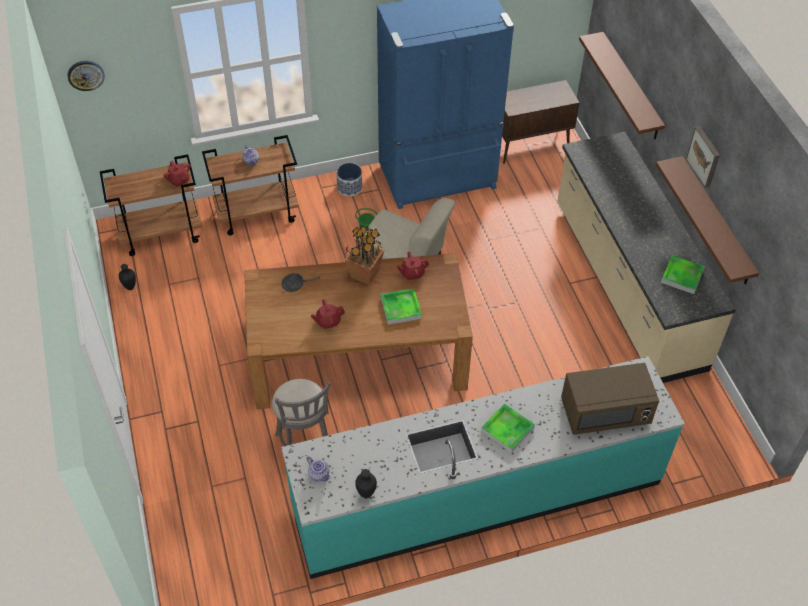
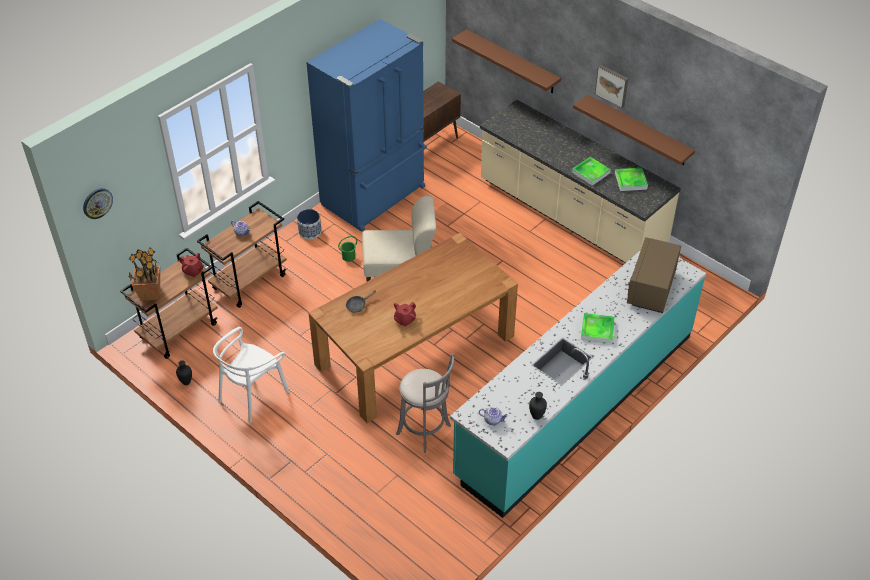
camera: 30 degrees left, 5 degrees down
(176, 328) = (252, 395): none -> white chair
(365, 274) = (404, 275): potted plant -> potted plant (150, 293)
(401, 308) = (451, 287): tray -> tray (591, 173)
(412, 273) = (439, 260): red teapot -> none
(605, 412) = (651, 289): brown microwave -> brown microwave turned 150 degrees clockwise

